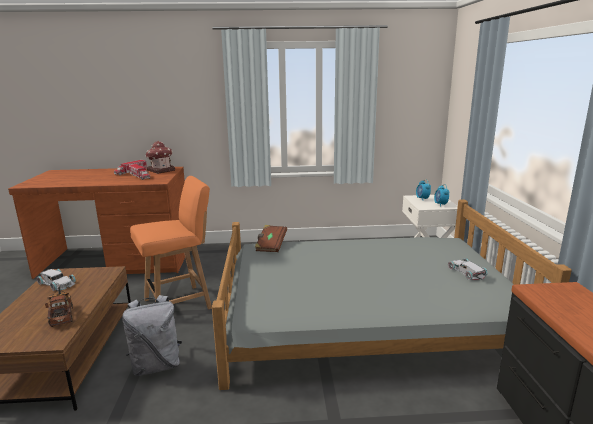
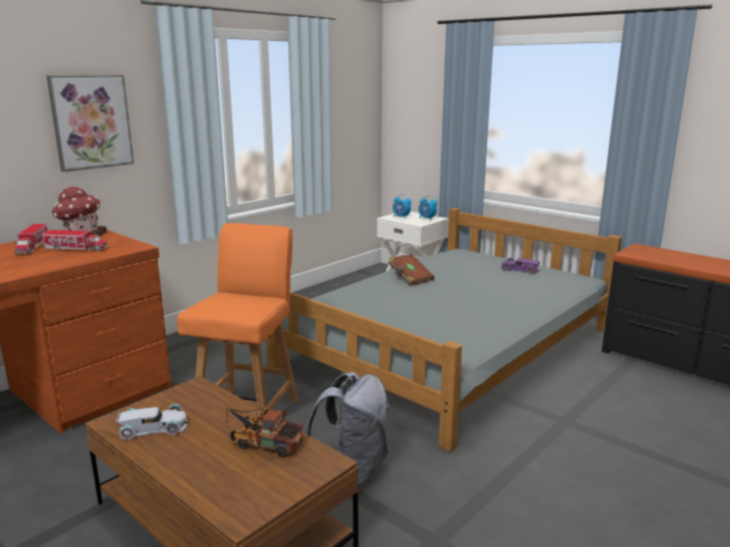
camera: 45 degrees left, 0 degrees up
(183, 104) = (91, 122): none -> picture
(270, 245) = (324, 299): brown book -> brown book (409, 278)
(466, 272) = (519, 269): white toy car -> purple toy car

